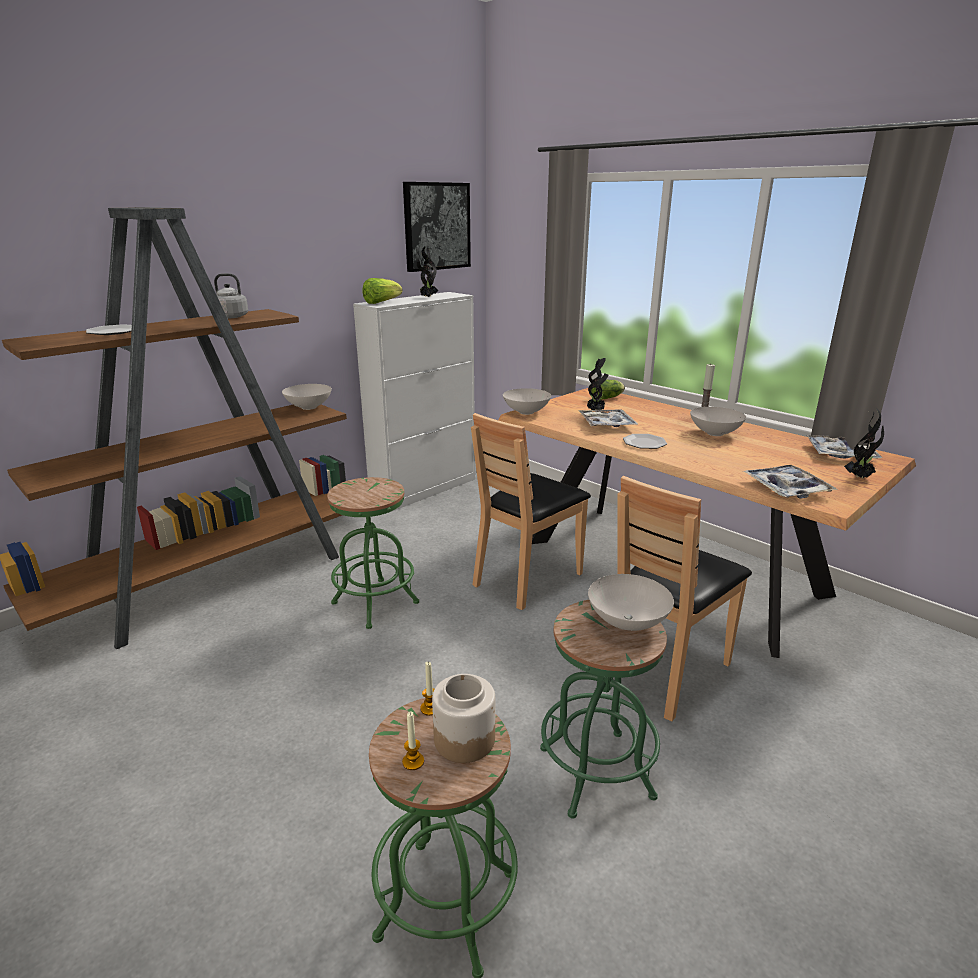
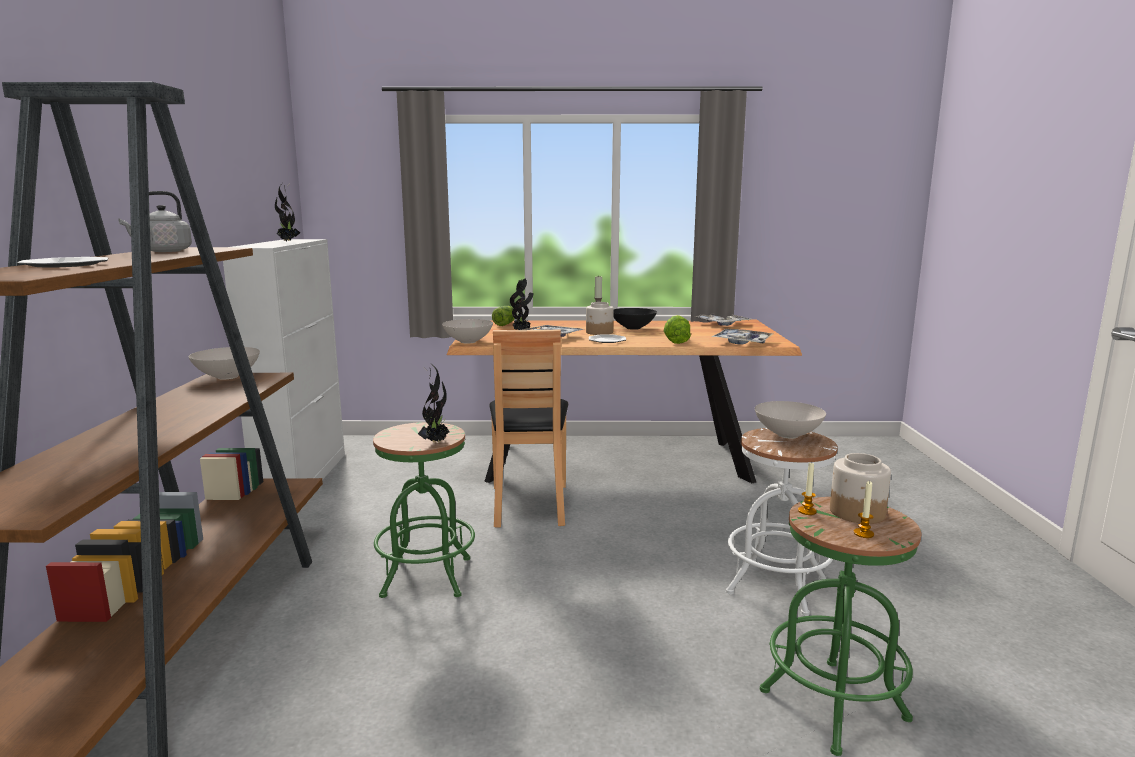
camera: 45 degrees left, 10 degrees down
(381, 302) = (256, 245): lettuce -> lettuce (676, 341)
(436, 226) = (269, 163): picture -> none
(596, 772) = (776, 586): green stool -> white stool
(664, 430) = (599, 332): none -> jar
(664, 671) = (715, 516): brown chair -> none
(715, 433) = (633, 328): white bowl -> black bowl
(859, 477) = (758, 331): potted plant -> potted plant (436, 442)

